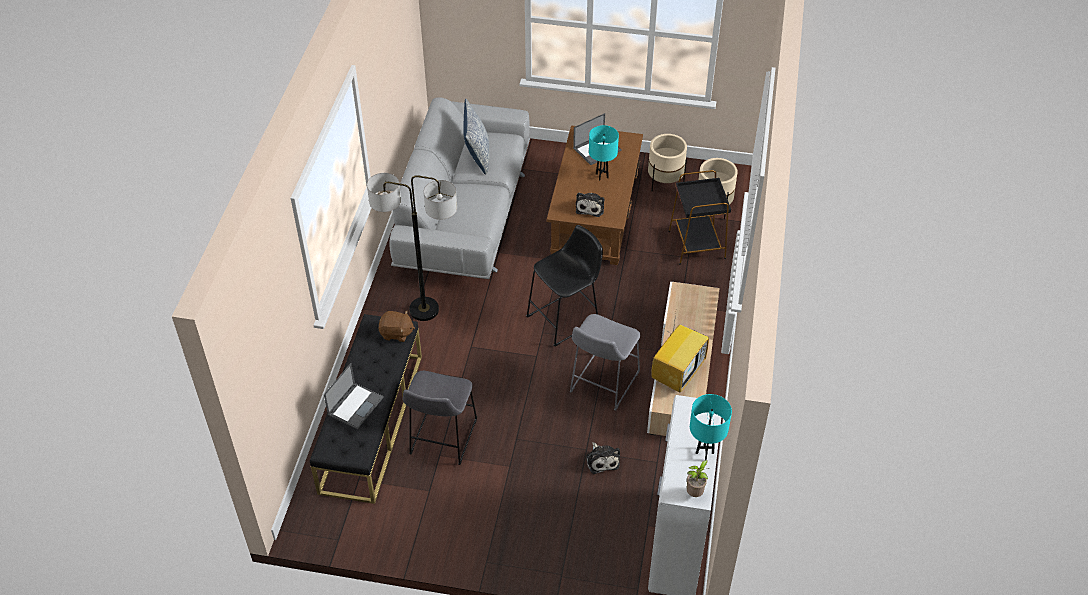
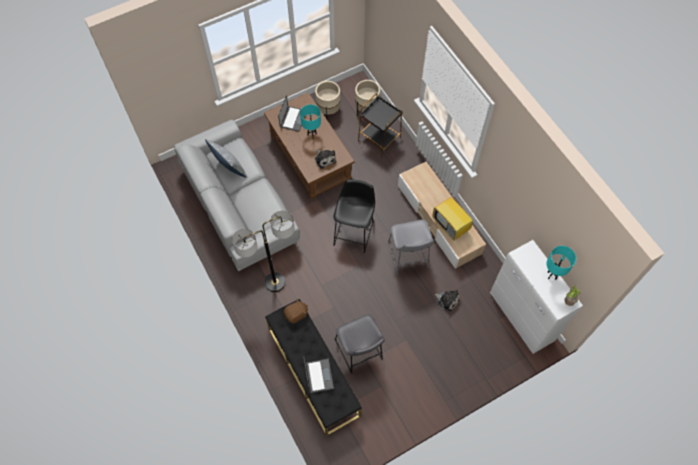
camera: 40 degrees left, 15 degrees up
(677, 372) = (451, 226): television -> television turned 150 degrees clockwise

